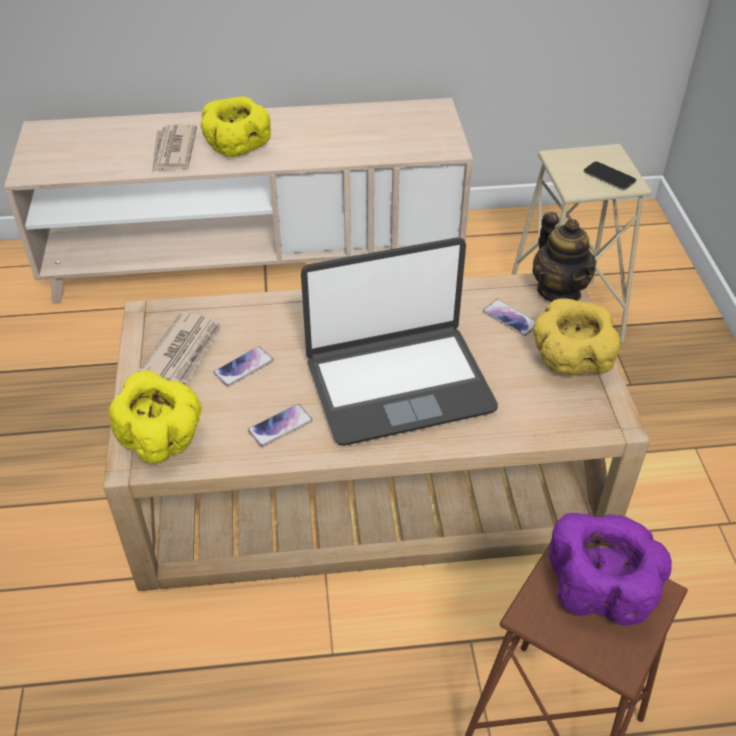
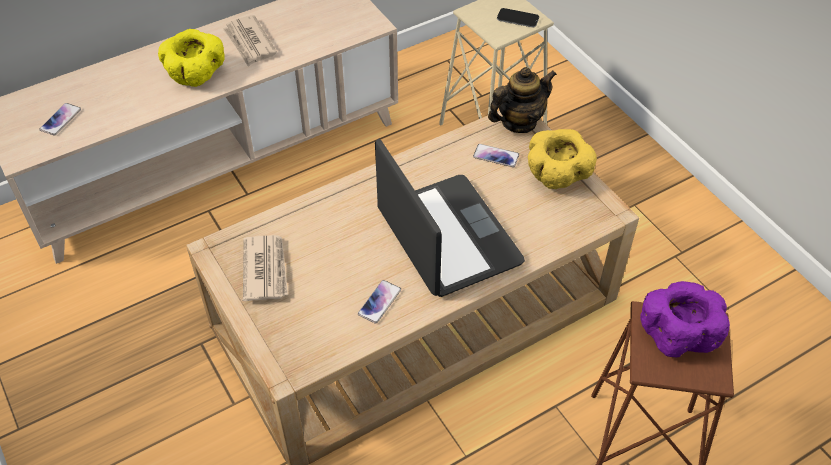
camera: 25 degrees left, 5 degrees up
(162, 438) = (297, 346): yellow bowl -> none
(173, 151) = (140, 95): newspaper -> newspaper (249, 43)
(243, 367) = (321, 266): phone -> phone (60, 120)
(398, 384) = (447, 237): laptop -> laptop turned 75 degrees counterclockwise
(559, 291) = (519, 122): teapot -> teapot turned 75 degrees counterclockwise

